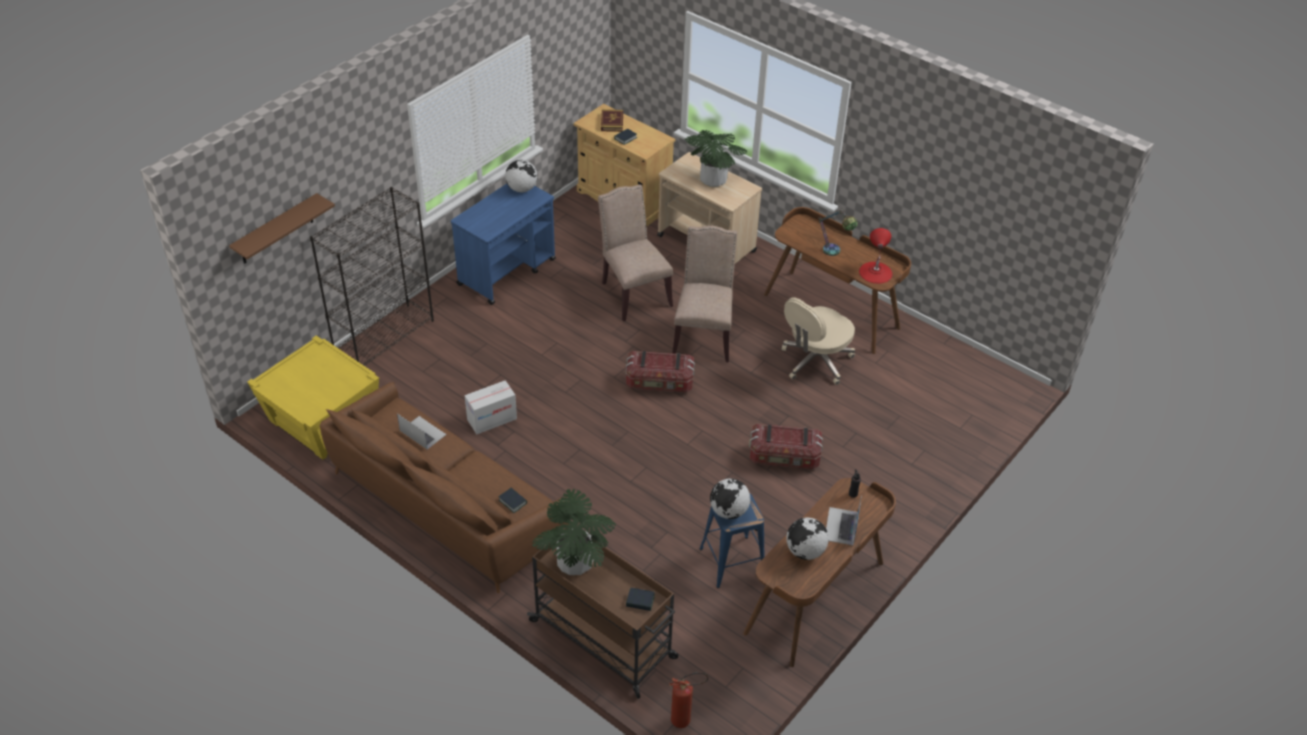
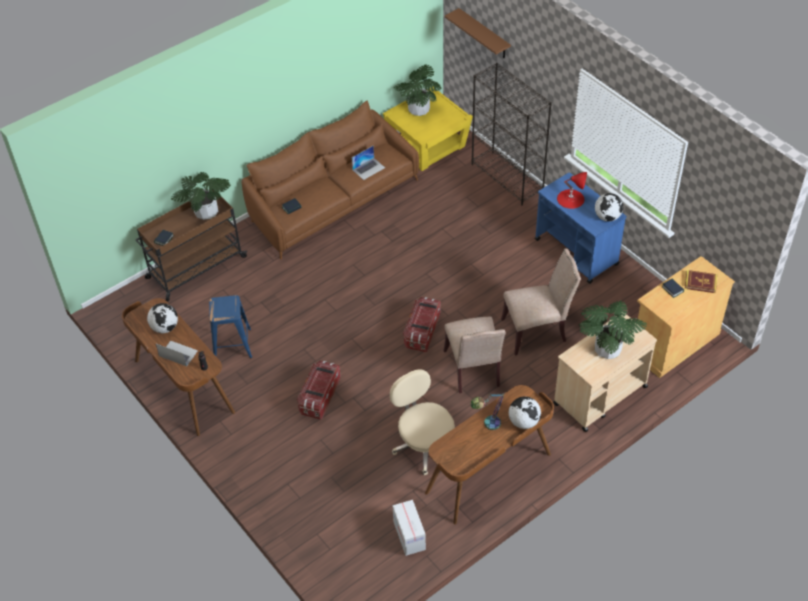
camera: 105 degrees right, 5 degrees up
(301, 391) = (418, 110): none -> potted plant
(492, 419) = (407, 230): cardboard box -> cardboard box (409, 535)
(685, 720) = (121, 299): fire extinguisher -> none
(703, 335) = (474, 370): beige chair -> beige chair turned 60 degrees clockwise
(728, 511) = (226, 303): globe -> globe (523, 422)
(875, 272) = (454, 450): red table lamp -> red table lamp (570, 198)

